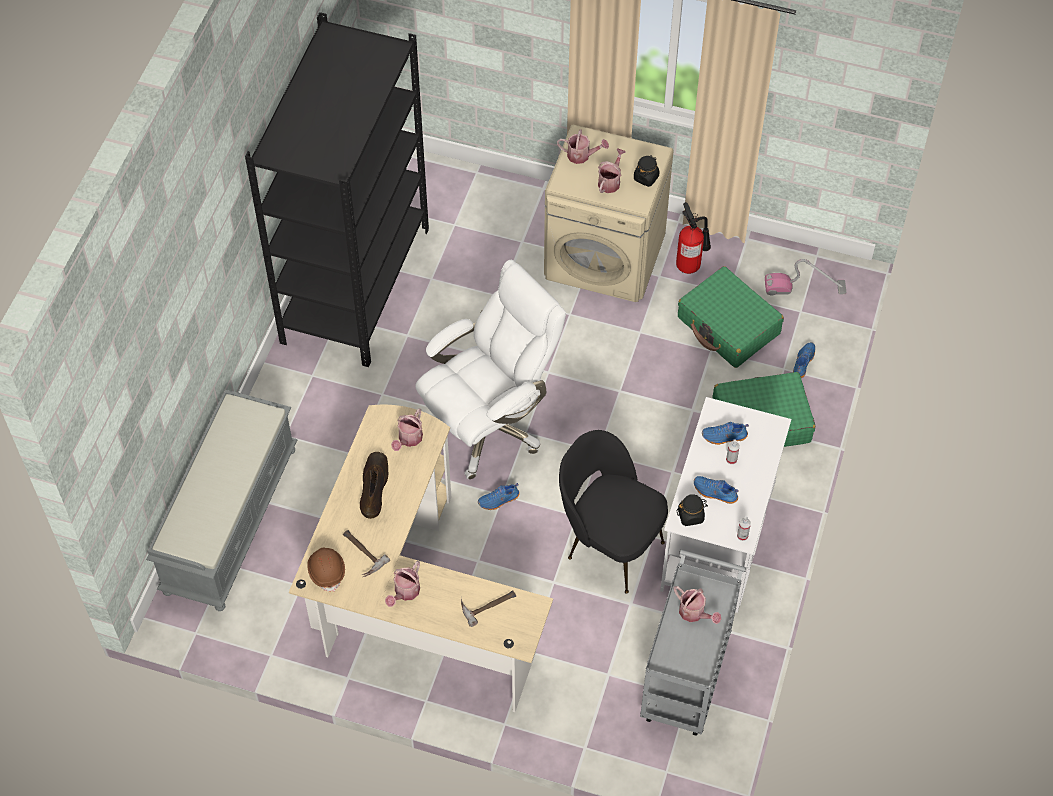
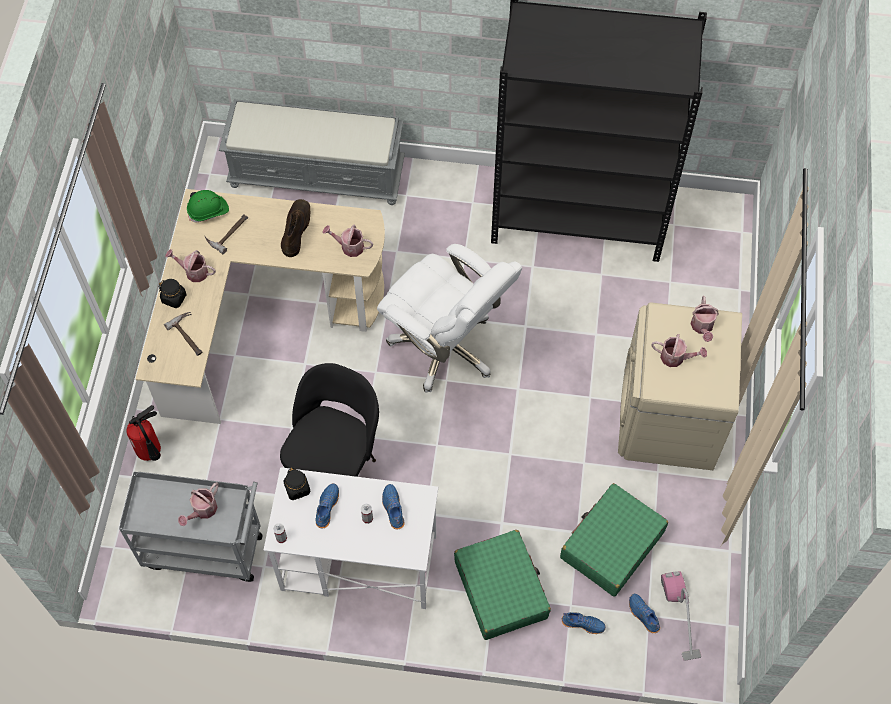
camera: 80 degrees right, 5 degrees up
(327, 571) = (208, 211): brown hard hat -> green hard hat
(374, 486) = (296, 230): brown boot -> brown boot turned 75 degrees counterclockwise
(499, 500) = (369, 370): blue shoe -> blue shoe (643, 615)
(646, 177) = (690, 390): black jar -> black jar (174, 298)
(690, 264) = (681, 499): fire extinguisher -> fire extinguisher (152, 453)

